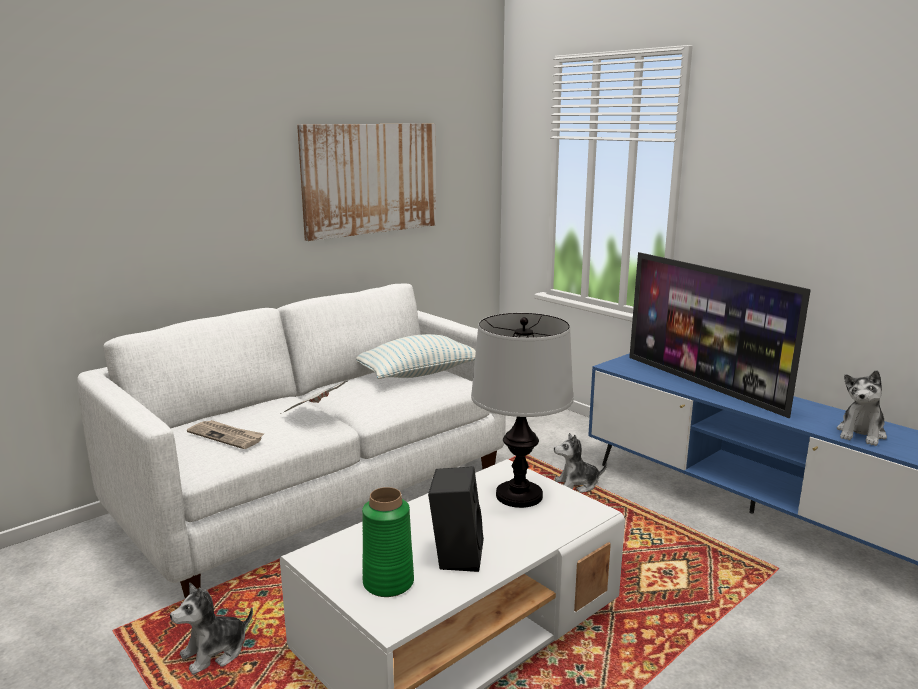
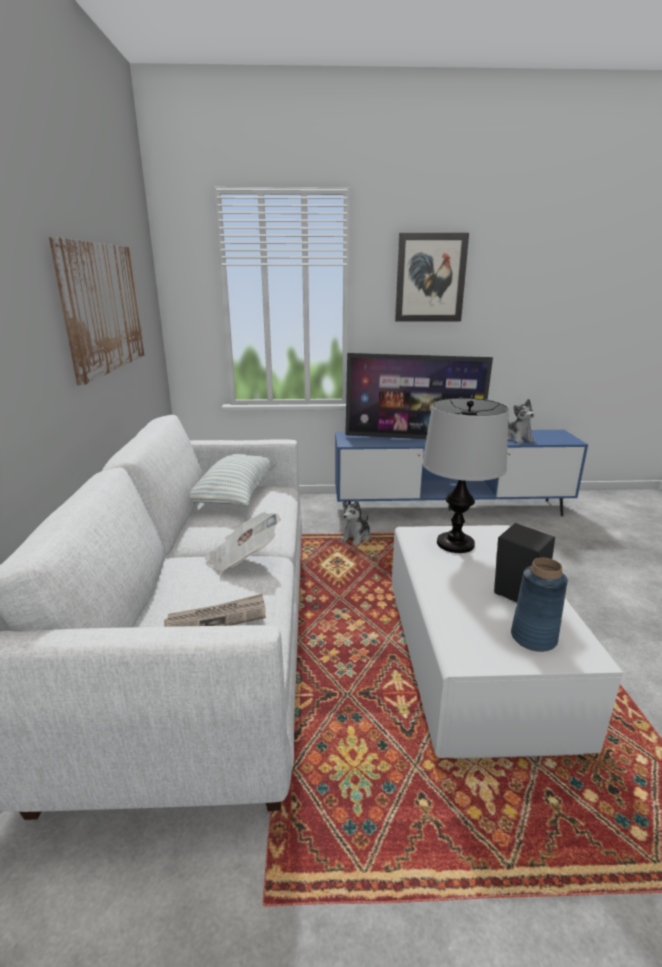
camera: 50 degrees left, 5 degrees up
(215, 652) = (381, 820): plush toy -> none
(388, 583) = (534, 638): green vase -> blue vase
(788, 162) = (430, 278): none -> picture

